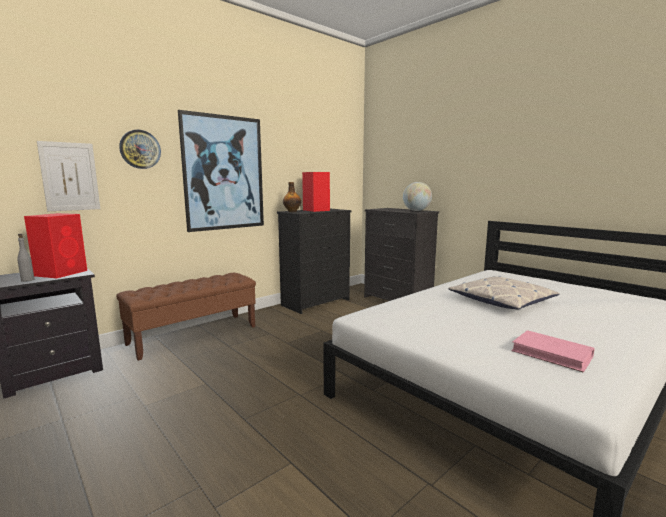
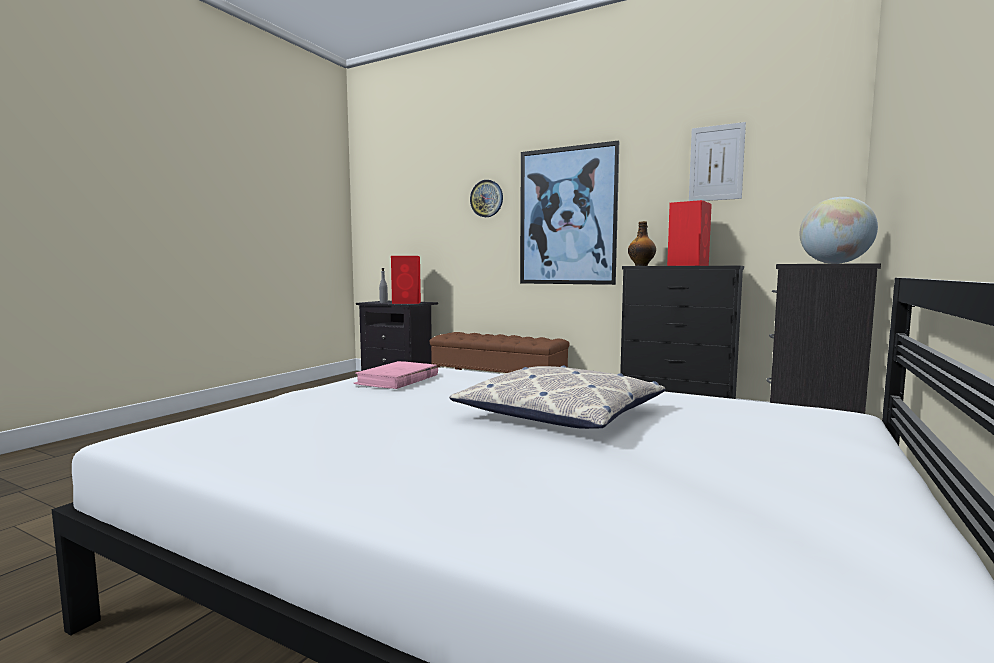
camera: 70 degrees right, 5 degrees down
(70, 176) = (437, 227): picture -> picture (716, 163)
(552, 354) = (291, 430): pink book -> pink book (397, 380)

